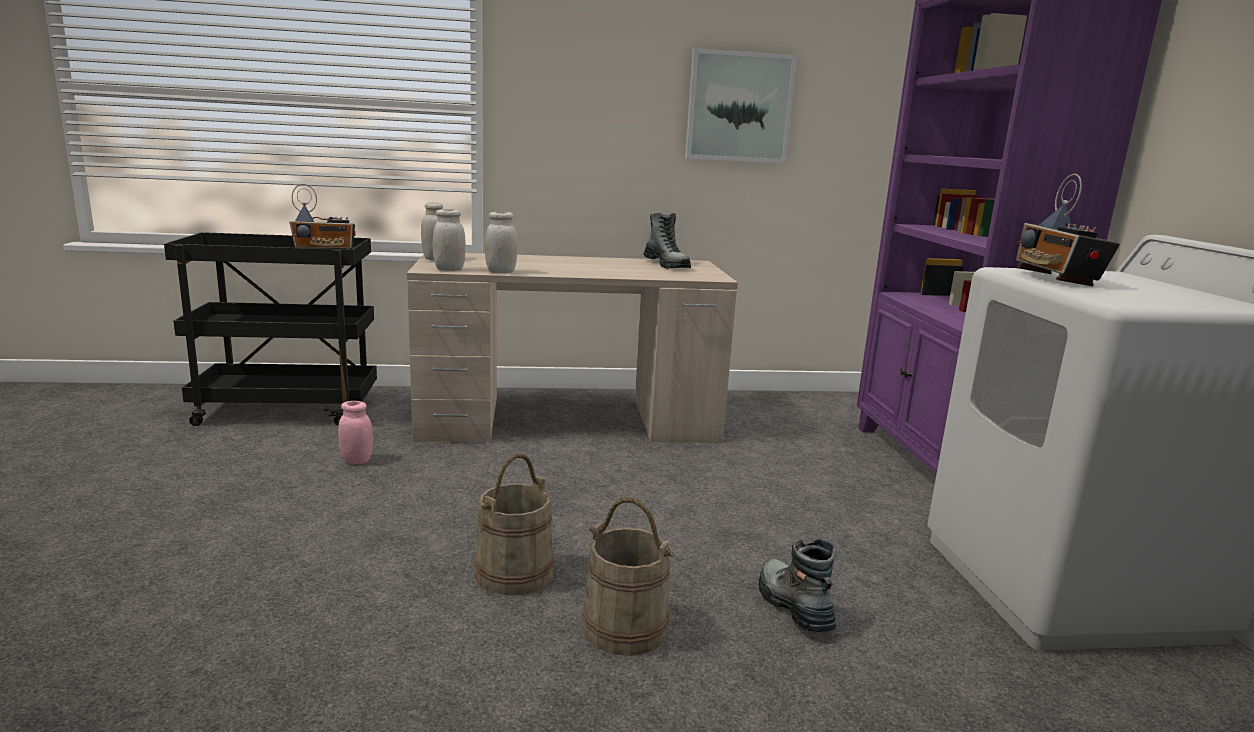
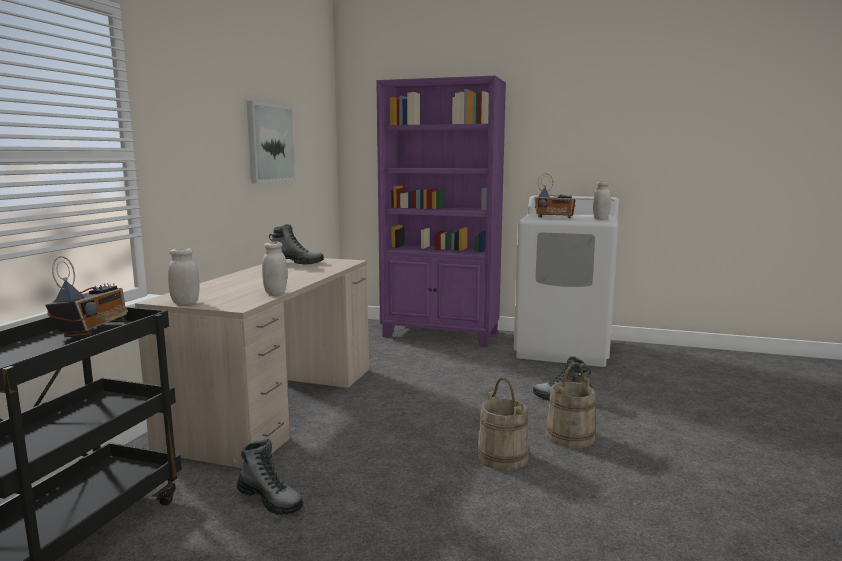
camera: 65 degrees left, 5 degrees down
(356, 460) = (270, 500): pink jar -> boot
(449, 269) = (247, 302): white jar -> white jar (600, 219)

